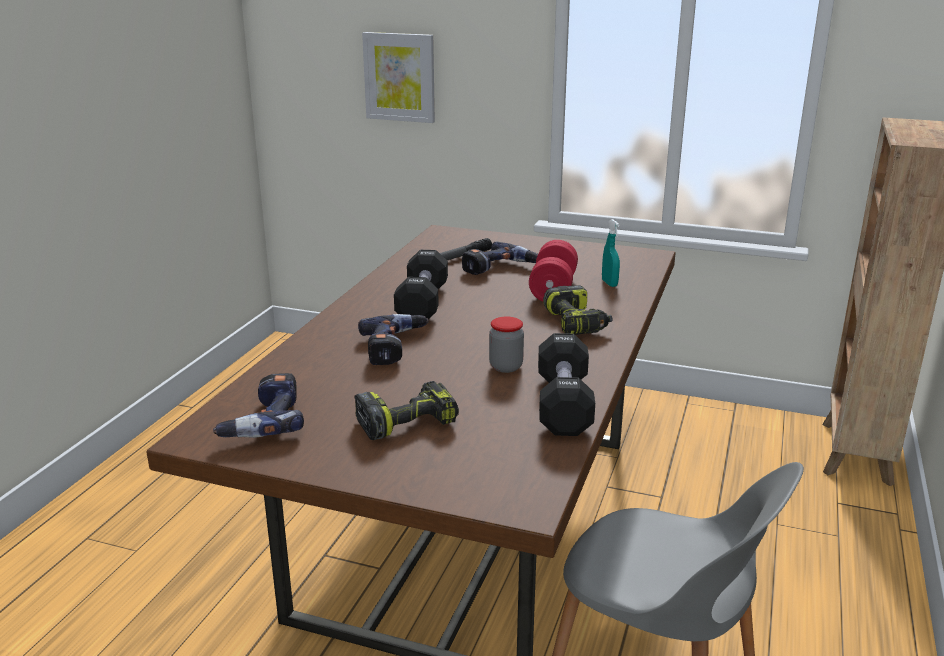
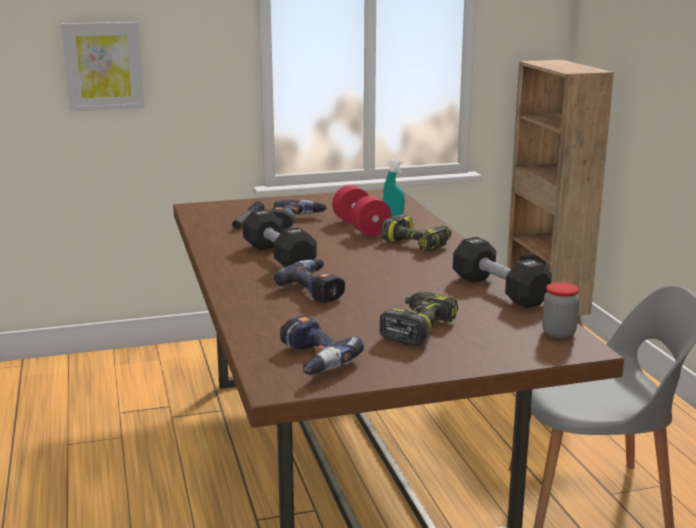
camera: 35 degrees left, 5 degrees down
(506, 367) = (420, 280): jar -> jar (558, 333)

